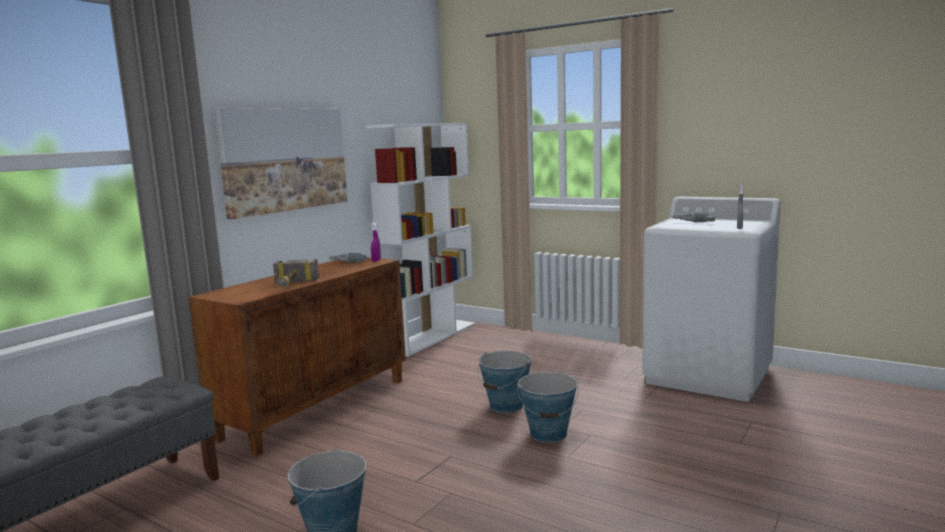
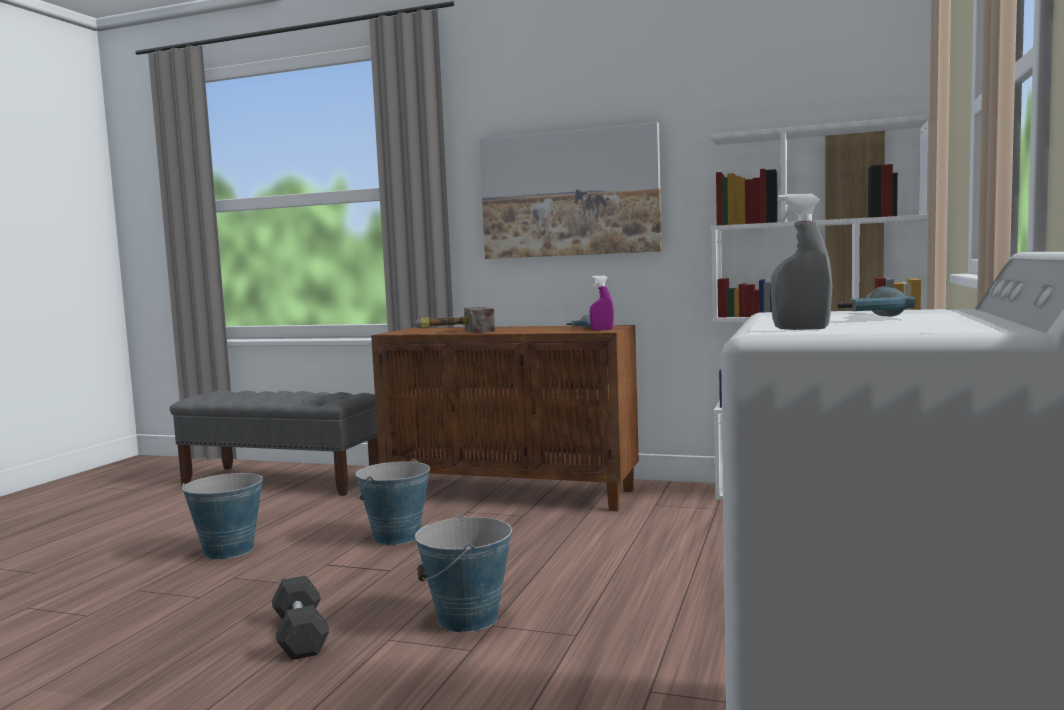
camera: 75 degrees right, 5 degrees down
(506, 406) = (562, 579): bucket -> bucket (396, 537)
(547, 486) = (300, 635): none -> grey dumbbell

